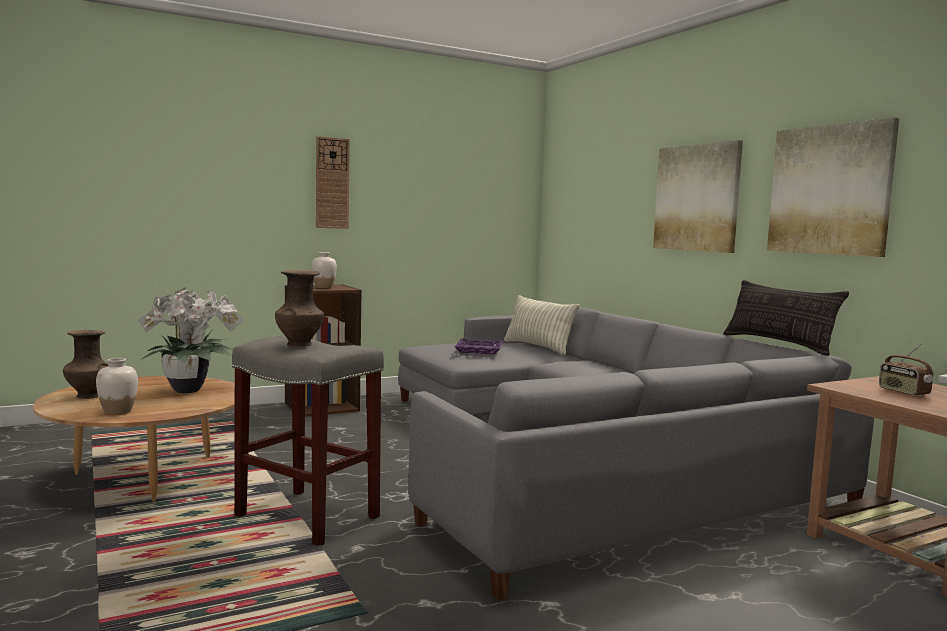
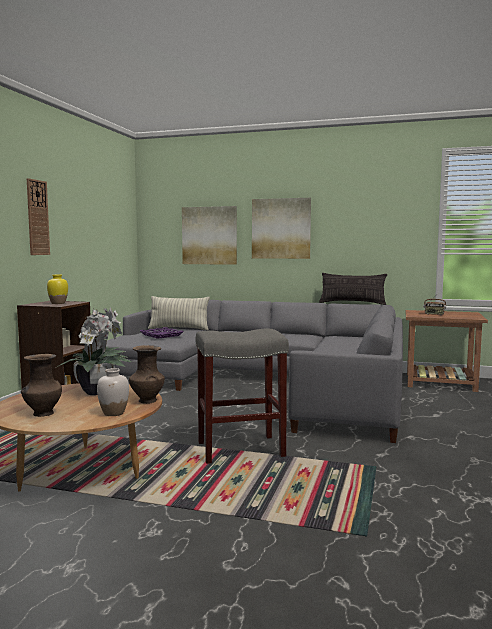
camera: 45 degrees left, 0 degrees up
(299, 345) = (237, 333): brown vase -> brown vase (147, 400)
(323, 287) = (58, 303): white vase -> yellow vase
(830, 190) = (366, 225): picture -> picture (209, 235)

